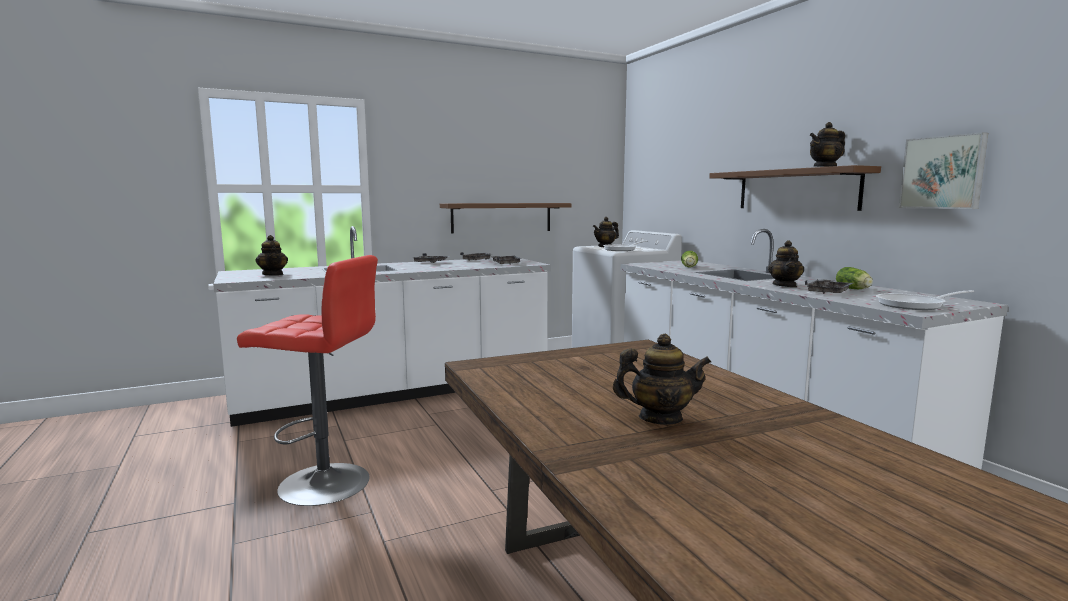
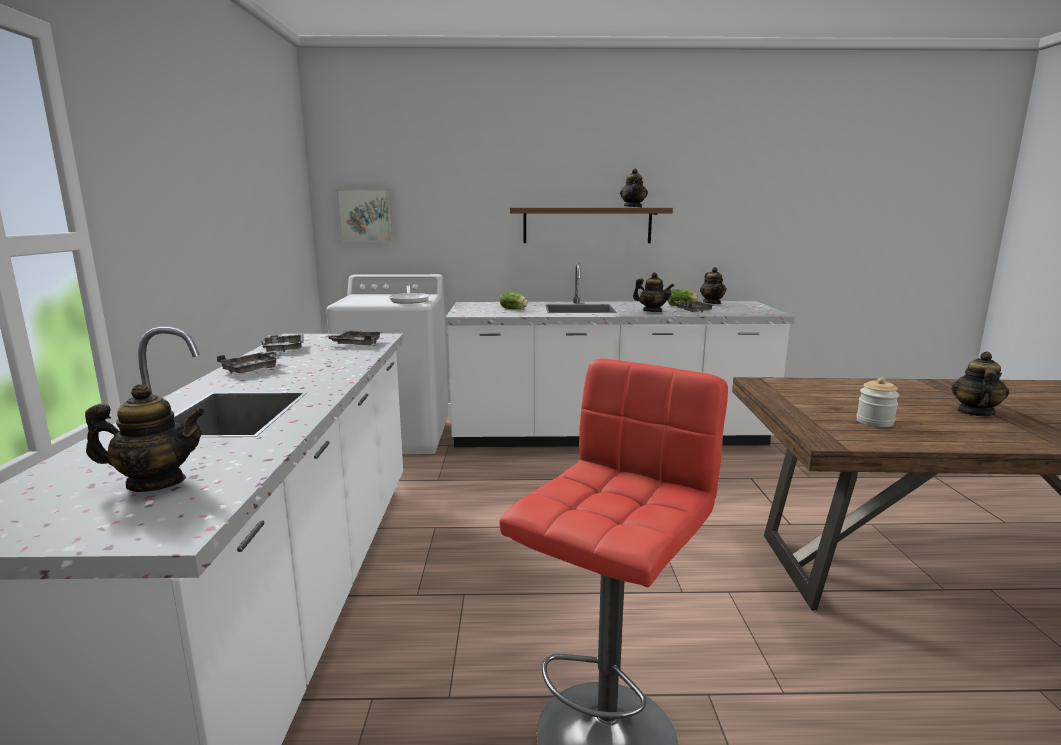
camera: 65 degrees left, 5 degrees up
(502, 217) = (240, 274): brown shelf -> none
(553, 378) = (874, 422): none -> jar
(605, 246) = (365, 300): teapot -> teapot (712, 303)
(915, 305) = (754, 310): frying pan -> none
(943, 172) = (710, 214): picture -> picture (365, 215)

